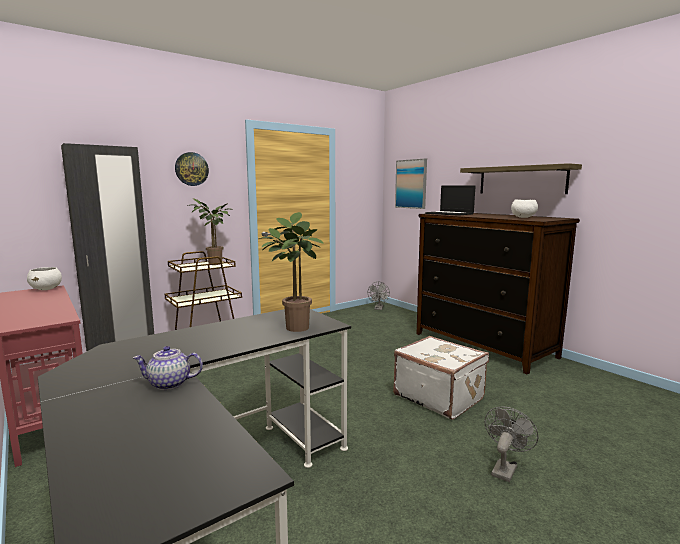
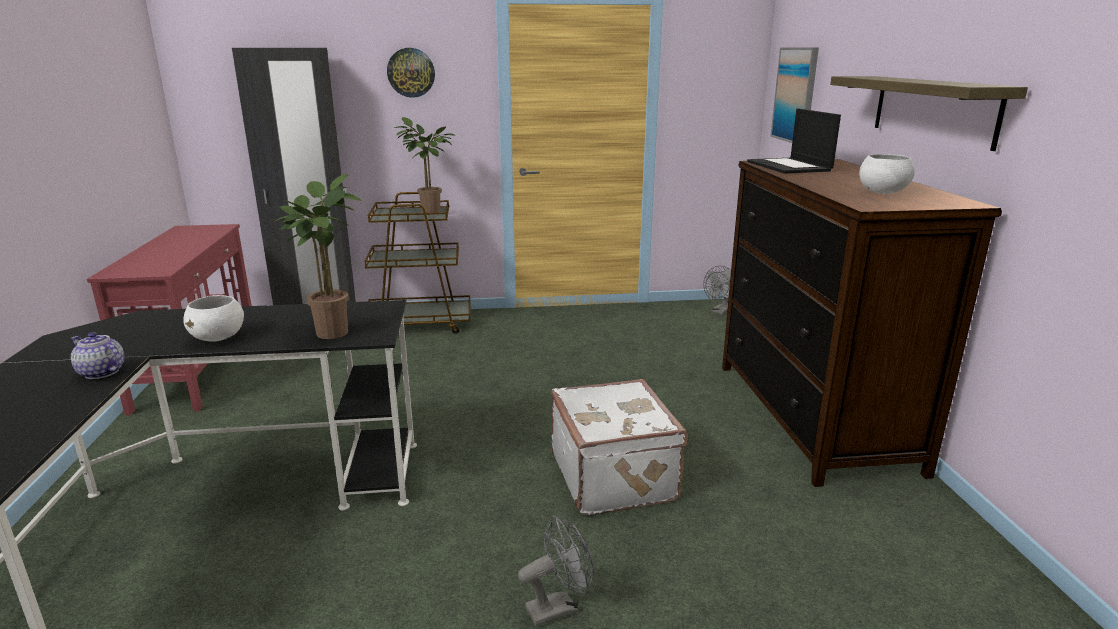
camera: 30 degrees right, 10 degrees up
(46, 289) = (216, 227): white bowl -> white bowl (218, 338)

